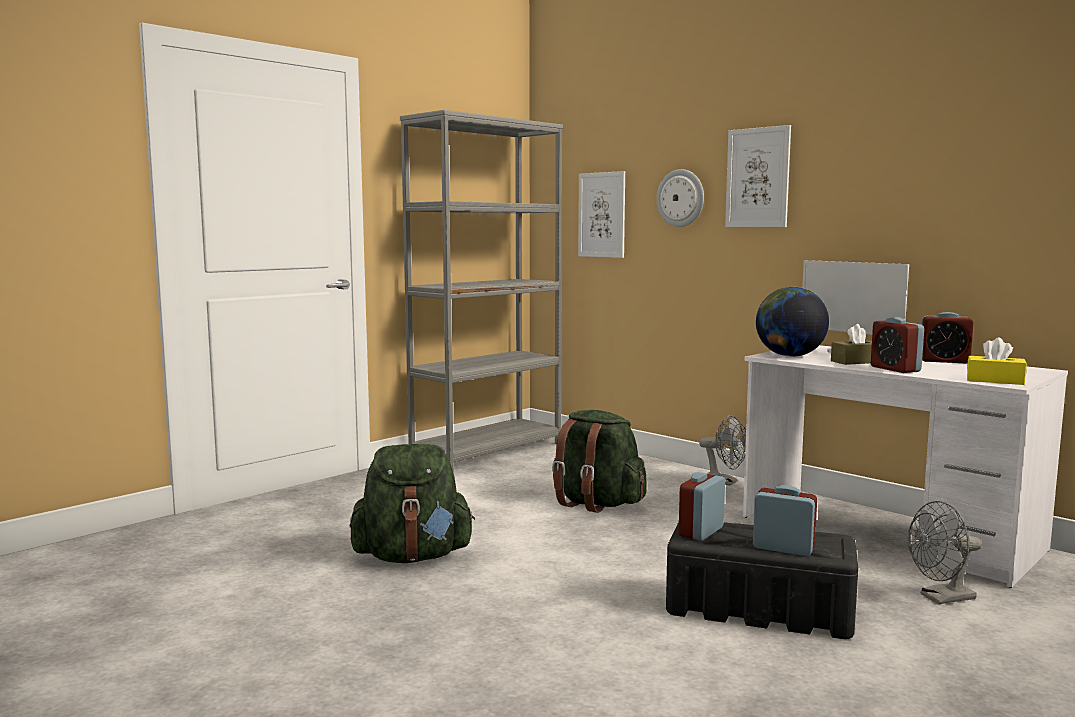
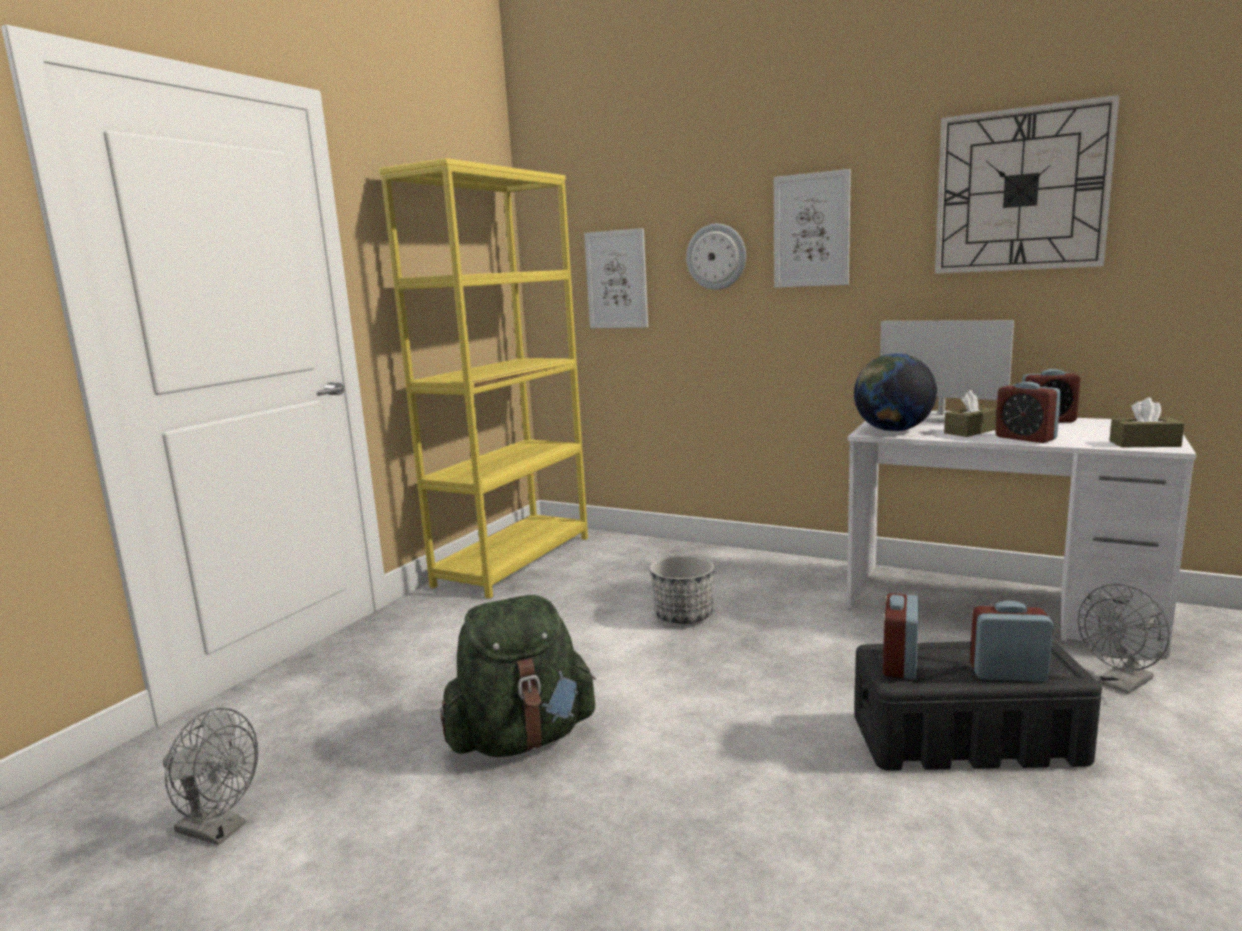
camera: 15 degrees left, 5 degrees up
(488, 451) = (514, 561): grey bookcase -> yellow bookcase
(596, 504) = (683, 616): green backpack -> planter
(724, 482) = (792, 564): grey fan -> grey fan (220, 830)
(932, 148) = (1021, 190): none -> wall clock
(995, 380) = (1144, 444): yellow tissue box -> brown tissue box

